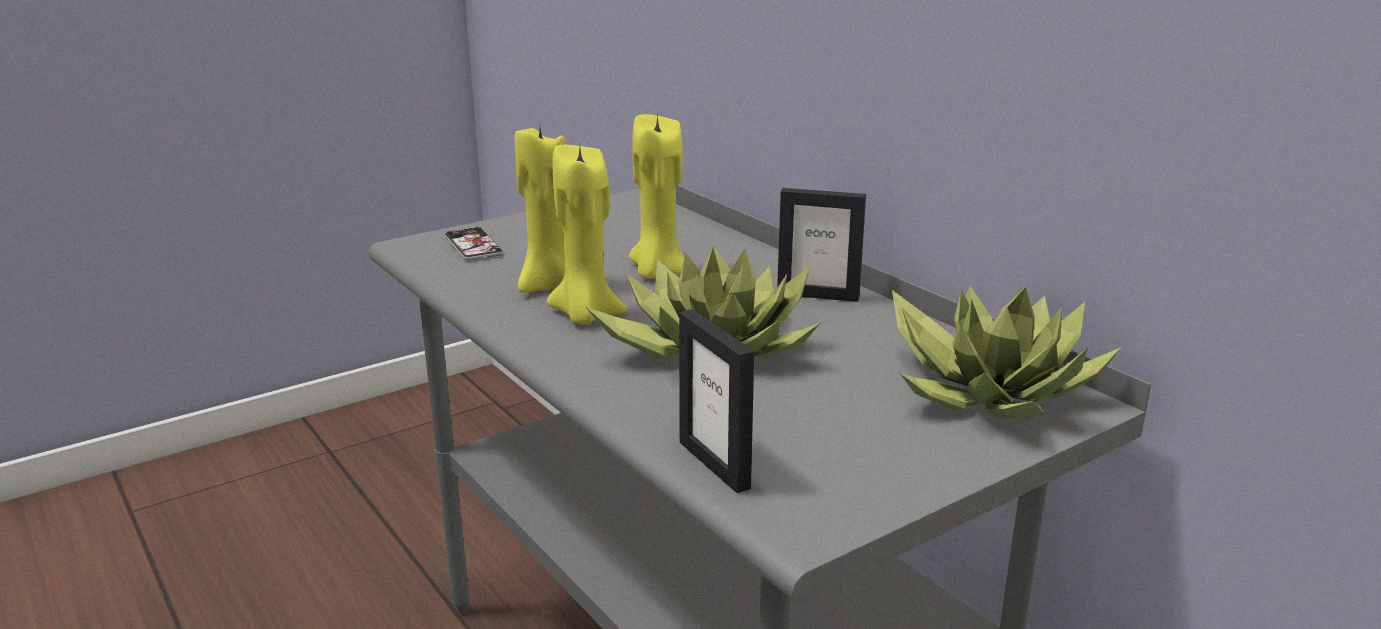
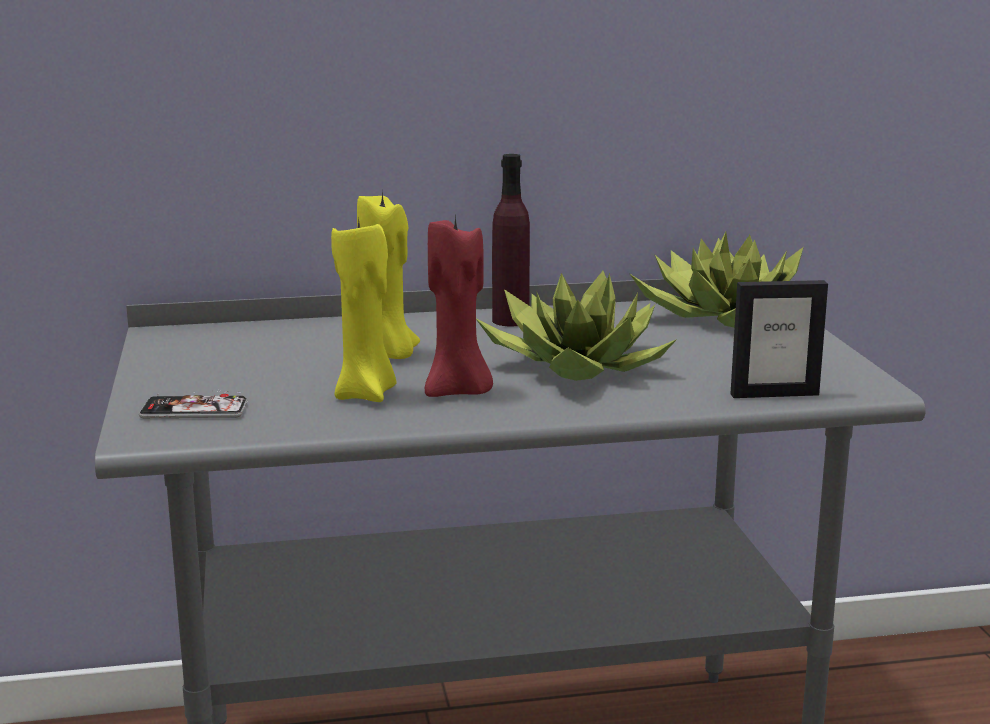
camera: 65 degrees left, 5 degrees down
(585, 316) = (459, 392): yellow candle -> red candle
(818, 295) = (510, 321): picture frame -> purple bottle

